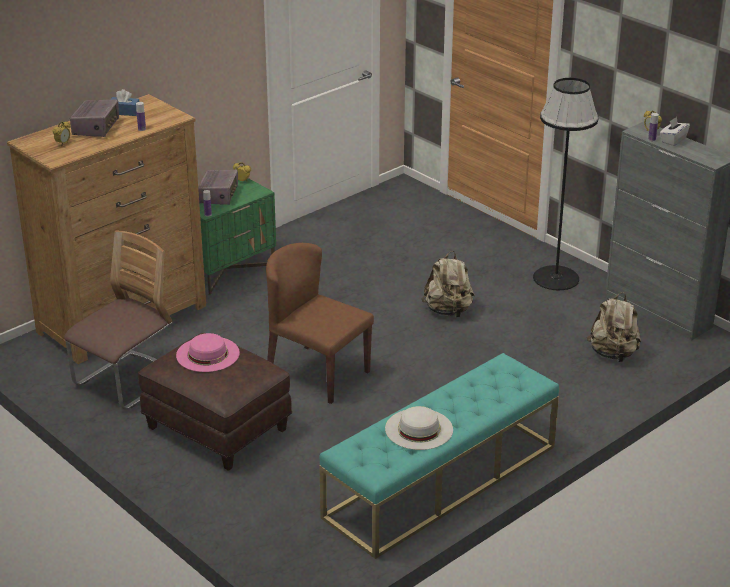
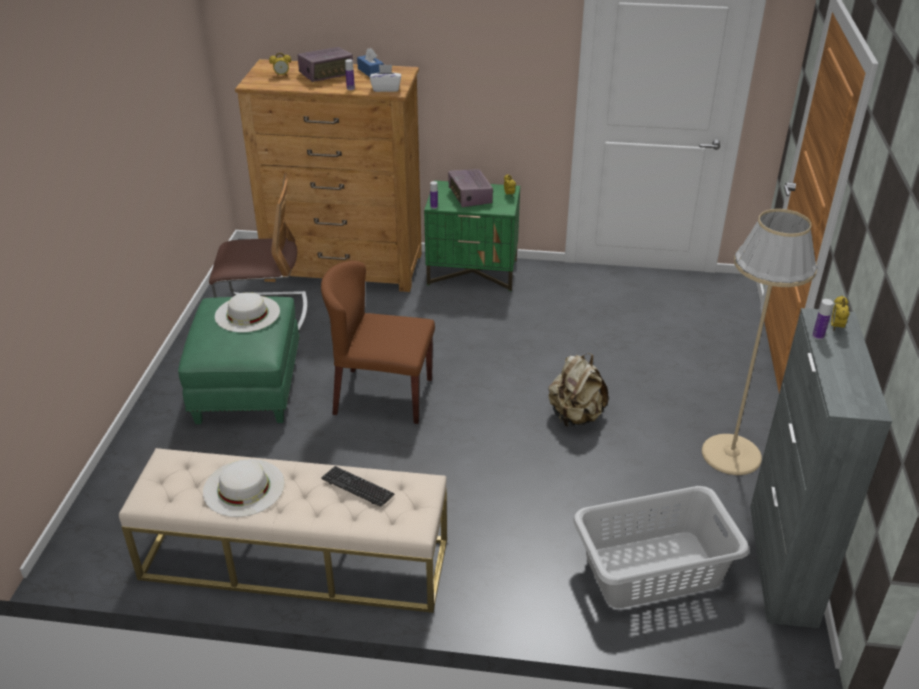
camera: 50 degrees right, 5 degrees up
(208, 354) = (247, 314): pink hat -> white hat
(219, 196) = (470, 197): radio -> radio turned 105 degrees clockwise
(219, 428) = (248, 388): brown ottoman -> green ottoman
(317, 374) = (382, 396): brown chair -> brown chair turned 75 degrees counterclockwise
(441, 482) = (294, 559): turquoise bench -> beige bench
(476, 386) = (357, 487): none -> keyboard
(556, 278) = (731, 454): black floor lamp -> beige floor lamp
(613, 354) = (654, 570): beige backpack -> grey laundry basket
(673, 140) = (844, 351): white tissue box -> white tissue box (386, 89)

